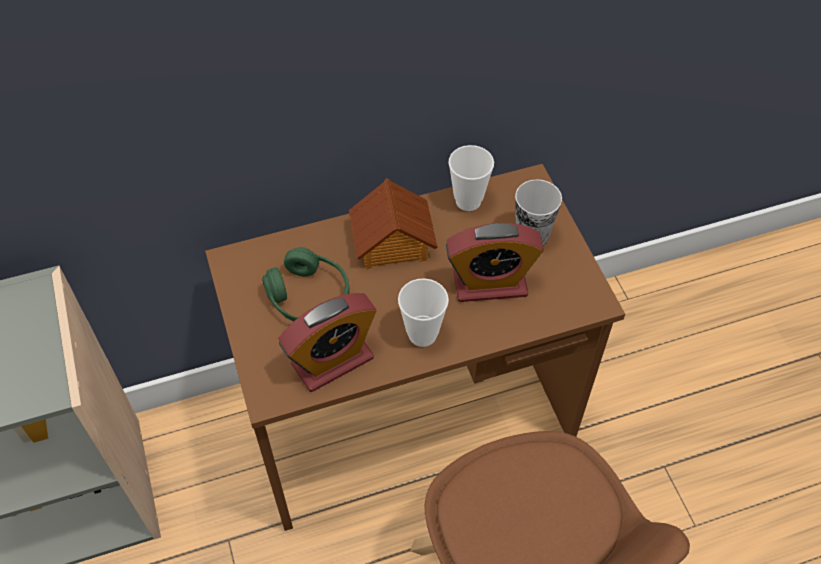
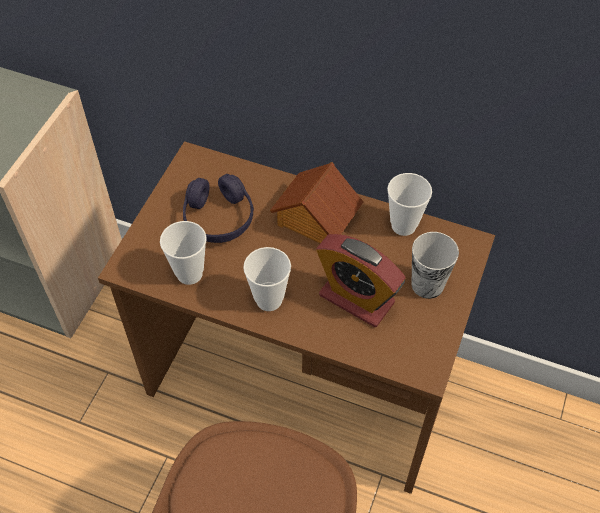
camera: 40 degrees right, 0 degrees up
(309, 296) = (219, 218): green headphones -> purple headphones
(332, 361) = (189, 274): alarm clock -> cup

